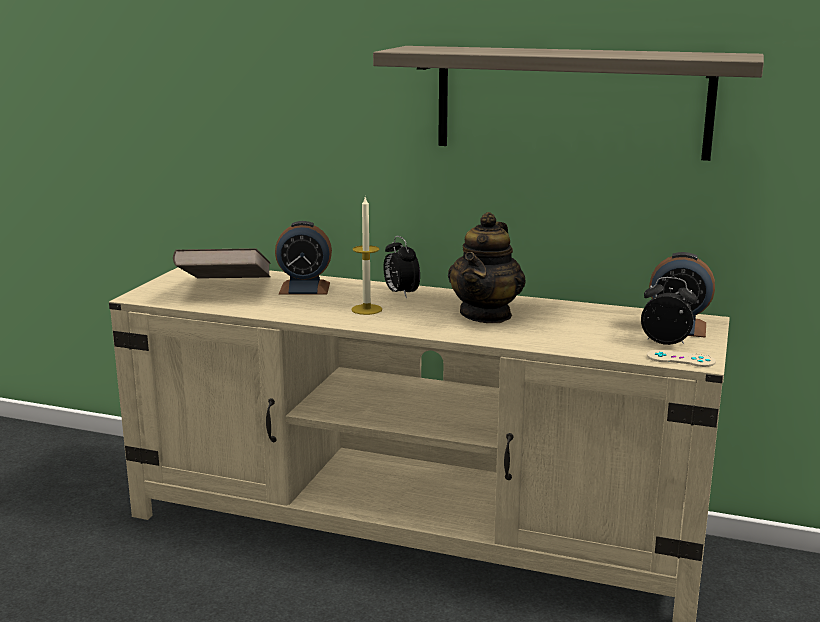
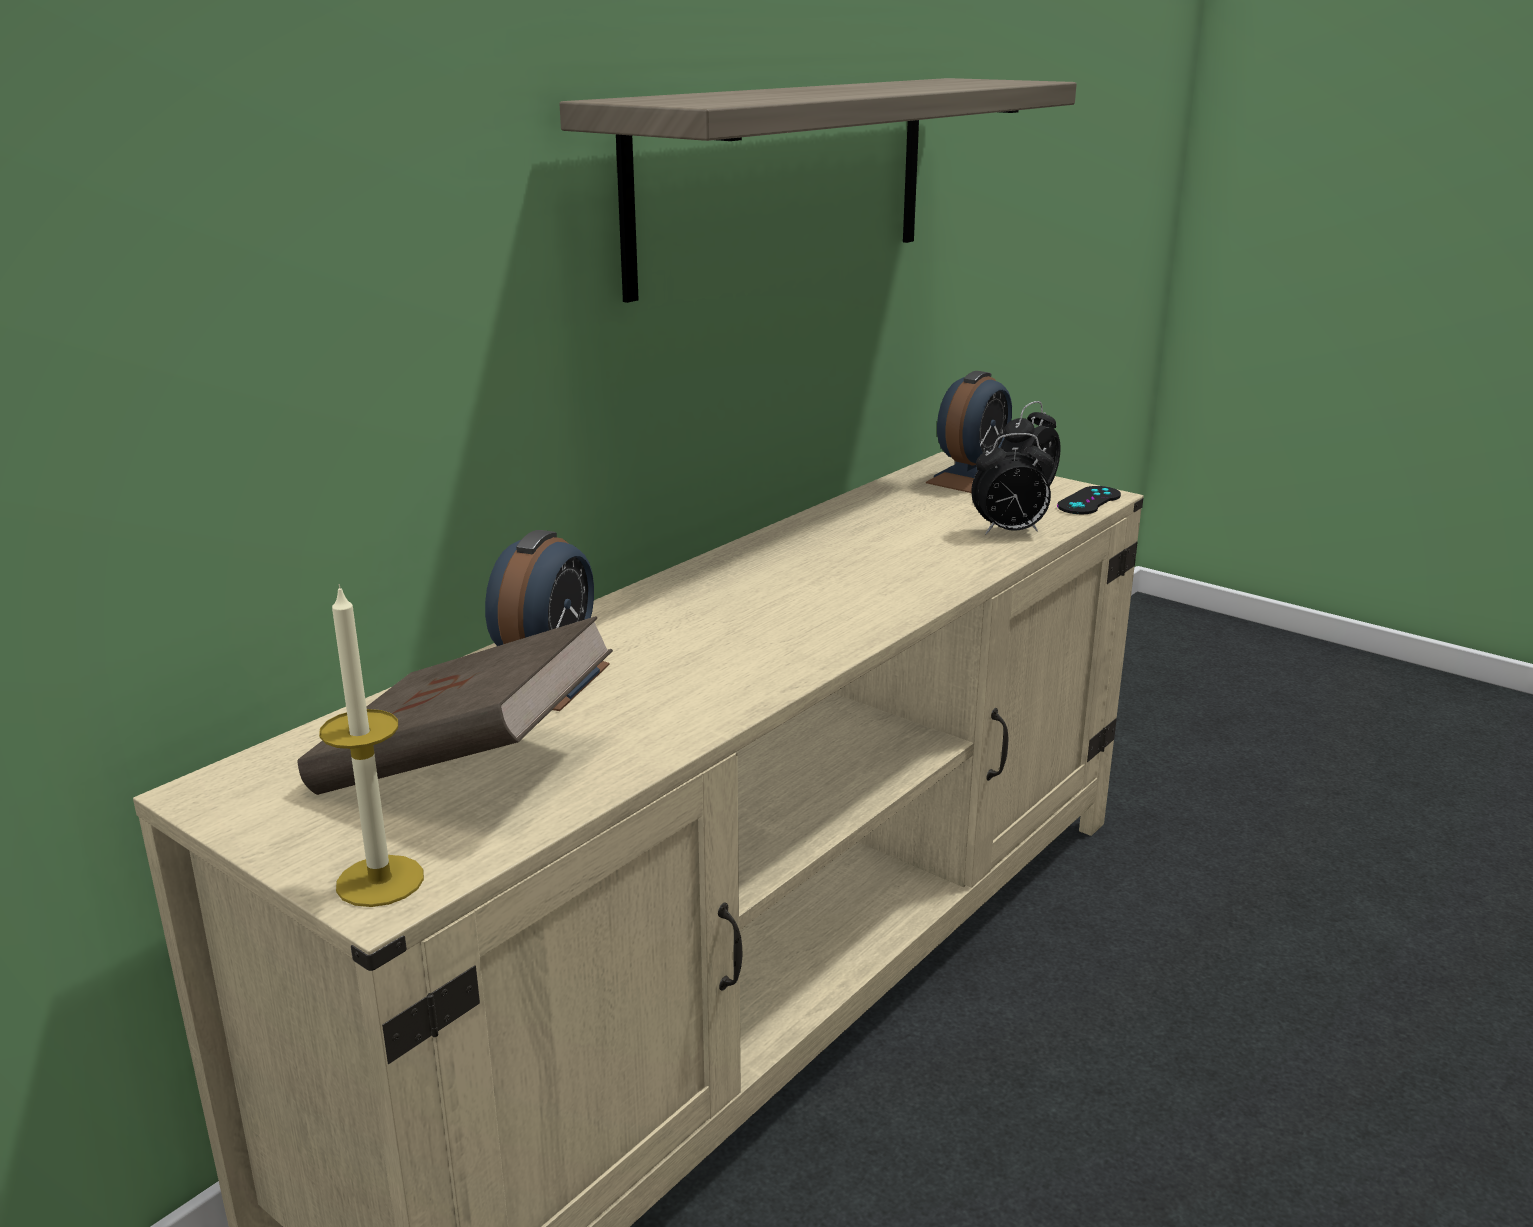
camera: 70 degrees left, 5 degrees up
(366, 309) = (739, 643): candle -> candle (380, 881)
(400, 294) = (671, 604): alarm clock -> alarm clock (1009, 532)
(486, 315) = (840, 564): teapot -> none
(680, 359) = (1089, 501): beige game controller -> black game controller

